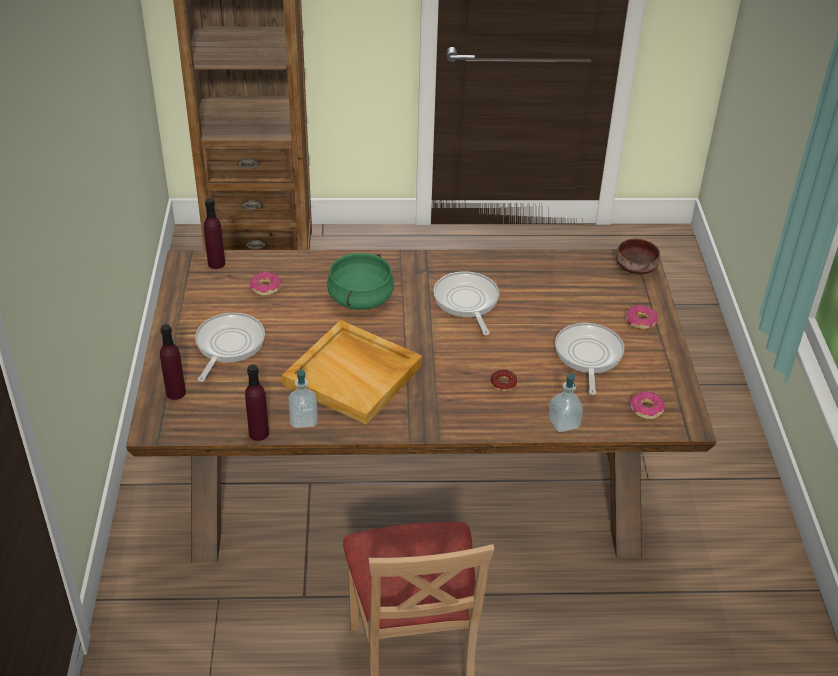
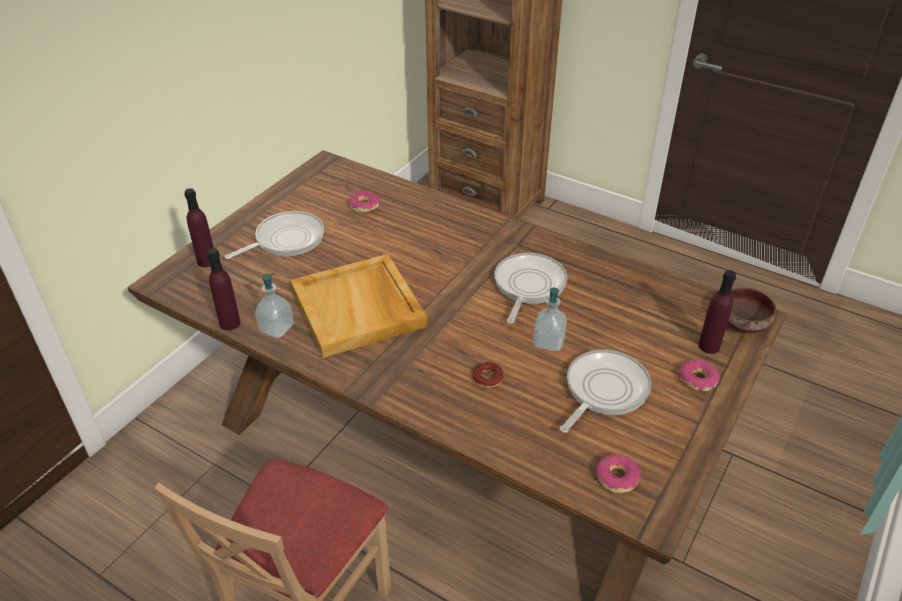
camera: 35 degrees right, 0 degrees up
(216, 263) = (347, 173): purple bottle -> purple bottle (709, 346)
(361, 298) = (434, 245): green cooking pot -> none
(564, 423) = (510, 448): soap dispenser -> soap dispenser (548, 342)

